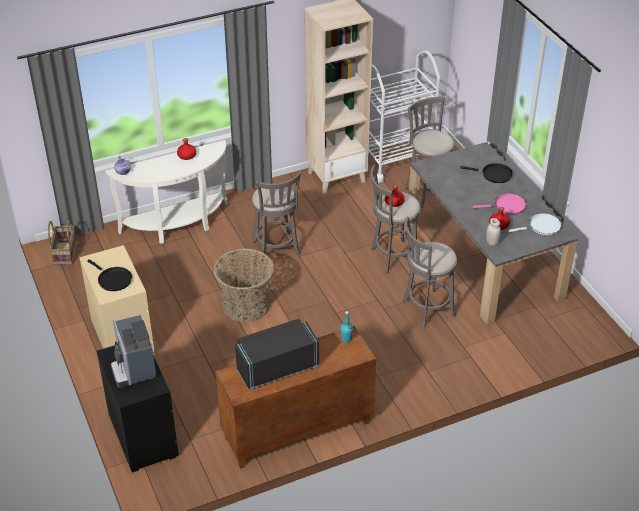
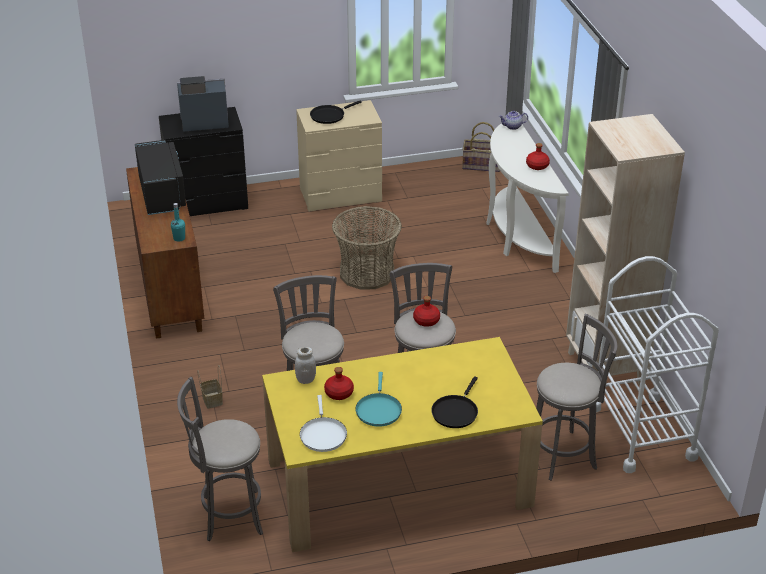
camera: 100 degrees right, 5 degrees down
(276, 250) = (458, 303): grey stool -> grey stool (228, 515)
(434, 369) = (211, 399): none -> basket
(483, 259) = (398, 483): grey dining table -> yellow dining table
(507, 206) = (378, 410): pink frying pan -> turquoise frying pan

